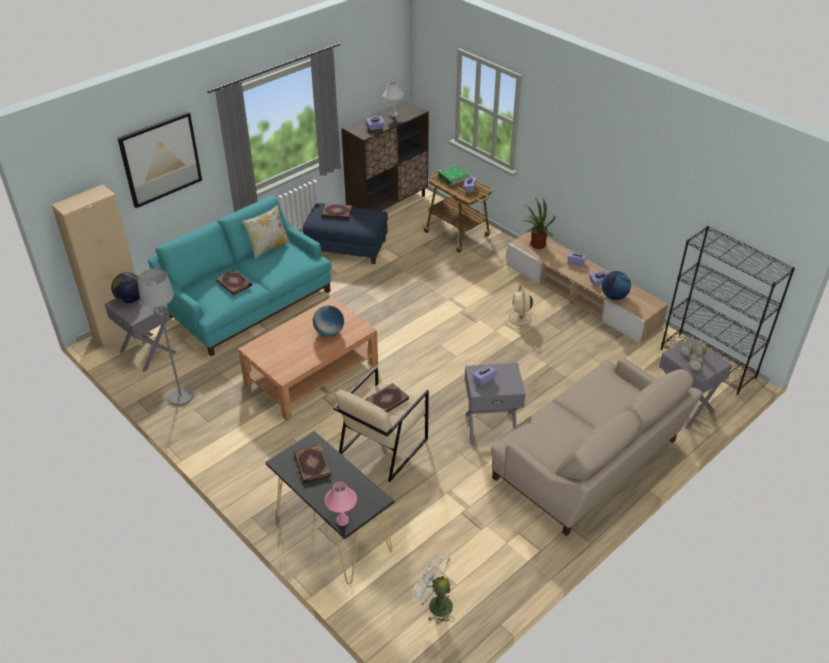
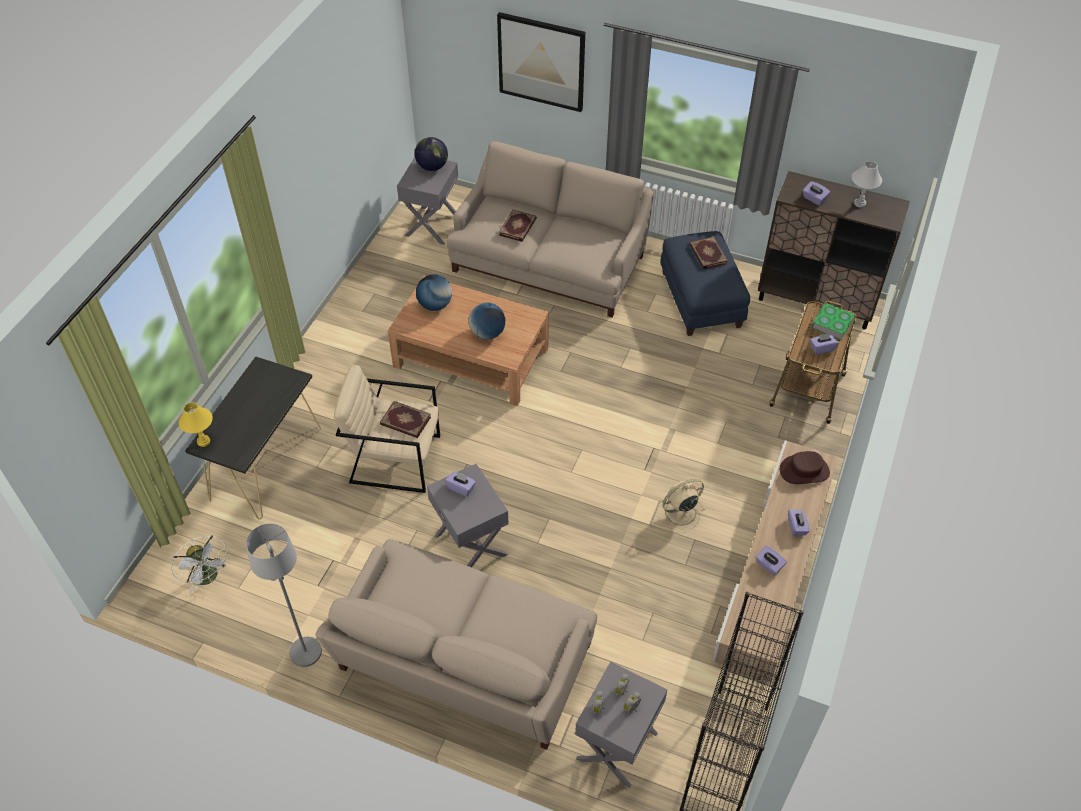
camera: 65 degrees right, 10 degrees up
(121, 332) = (449, 194): beige cabinet -> none
(181, 398) = (384, 277): grey floor lamp -> grey floor lamp (305, 652)
(247, 302) = (550, 260): turquoise sofa -> beige sofa
(268, 248) = (595, 227): pillow -> none
(312, 465) = (264, 391): book -> none
(342, 520) = (203, 441): pink table lamp -> yellow table lamp
(435, 604) = (209, 578): white fan -> white fan turned 135 degrees clockwise
(536, 245) = (804, 471): potted plant -> brown hat
(614, 296) = (749, 591): globe -> globe (435, 305)

